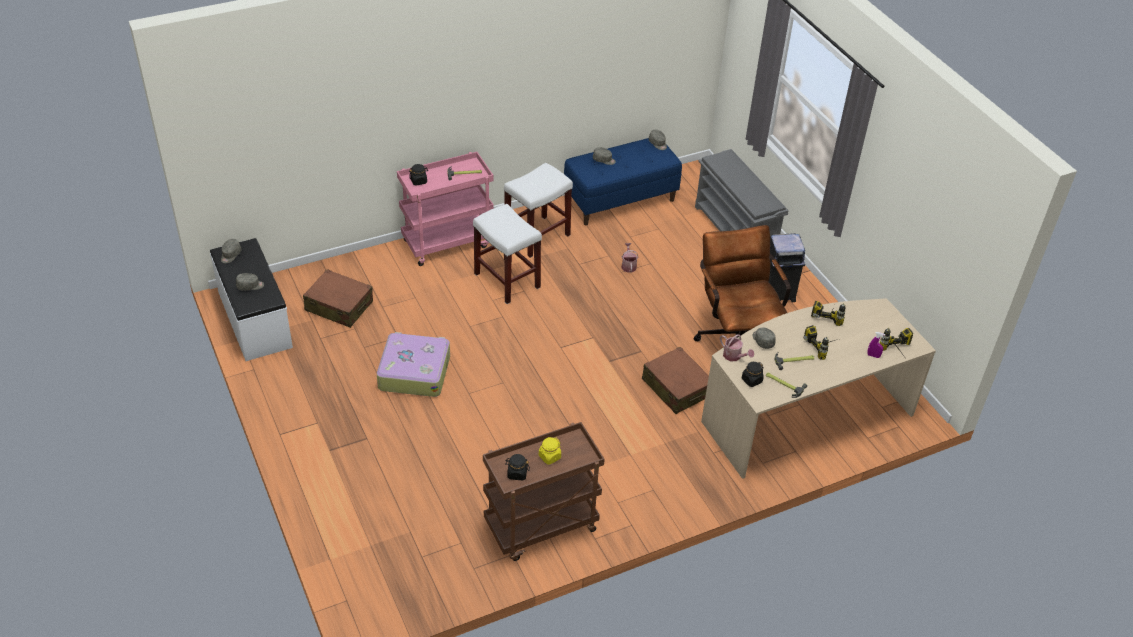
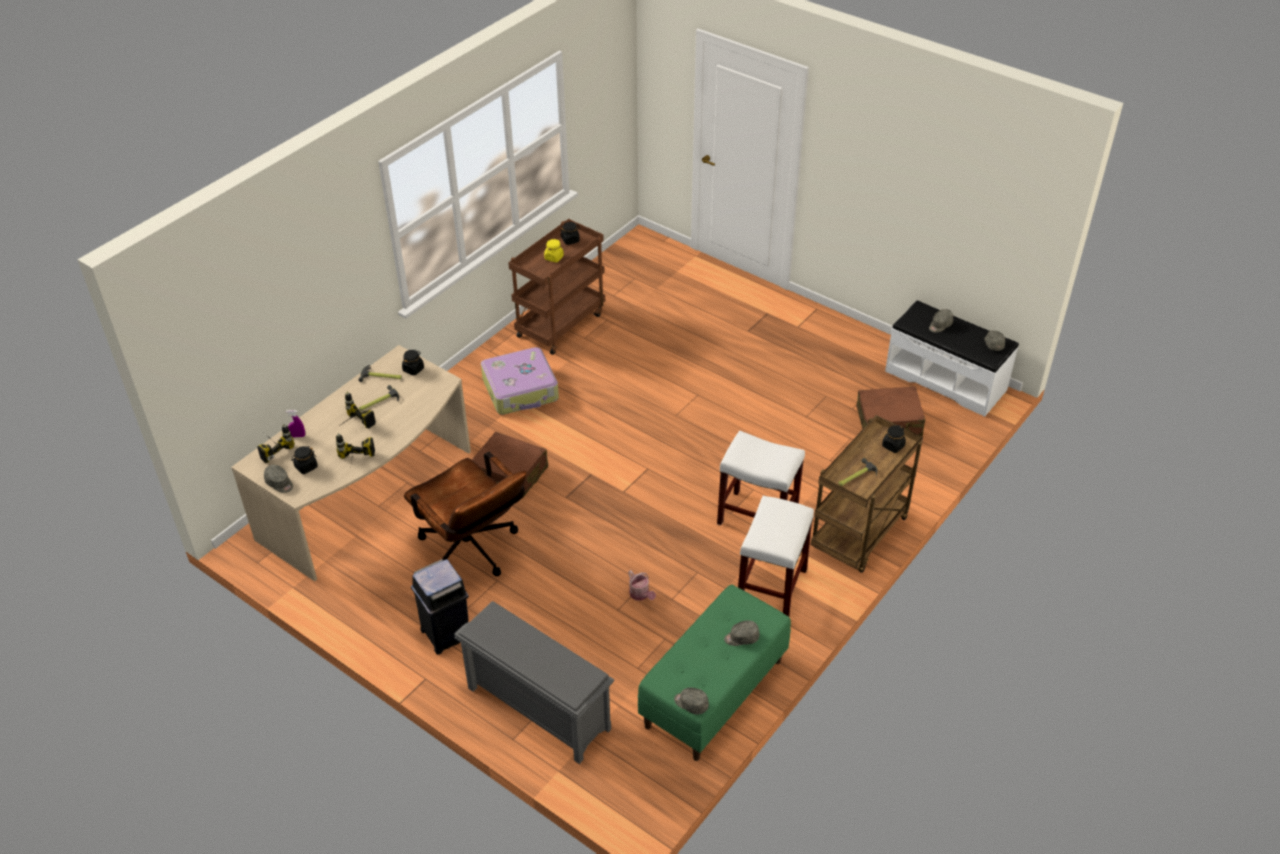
camera: 155 degrees right, 0 degrees up
(414, 372) = (761, 393): suitcase -> suitcase (521, 390)
(448, 242) = (859, 536): pink cart -> brown cart
(620, 200) = (714, 694): blue bench -> green bench
(734, 356) = (439, 384): watering can -> none
(762, 341) = (417, 409): grey cap -> grey cap (279, 483)
(871, 326) = (306, 467): none -> black jar

